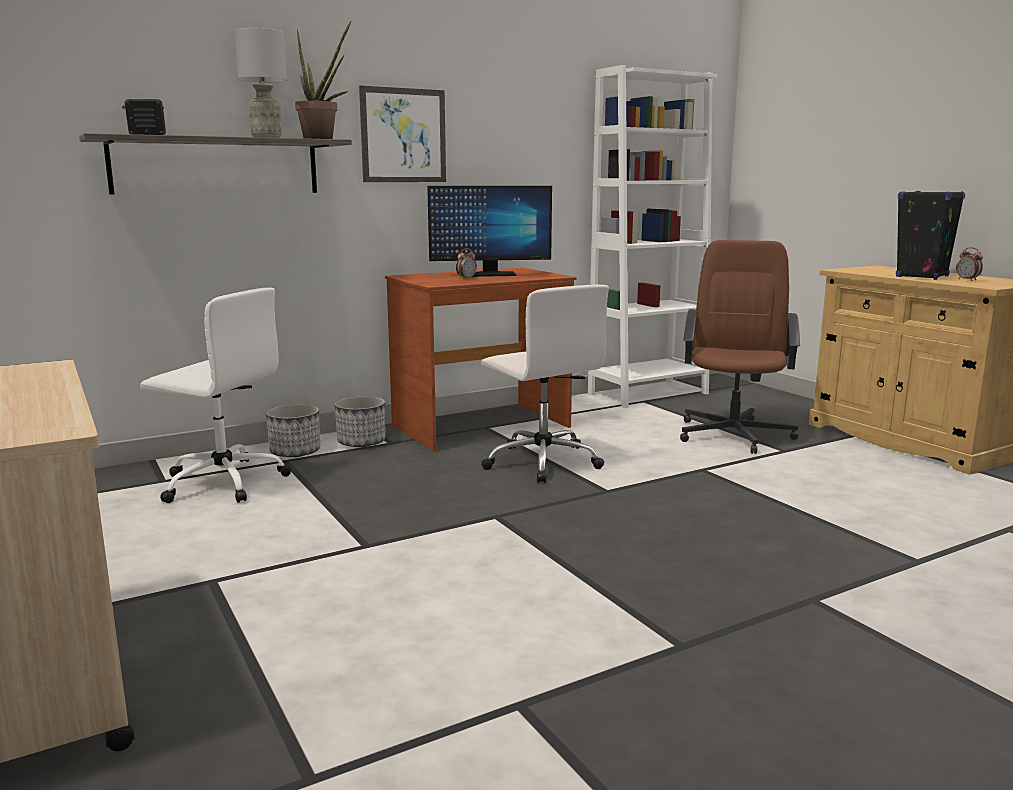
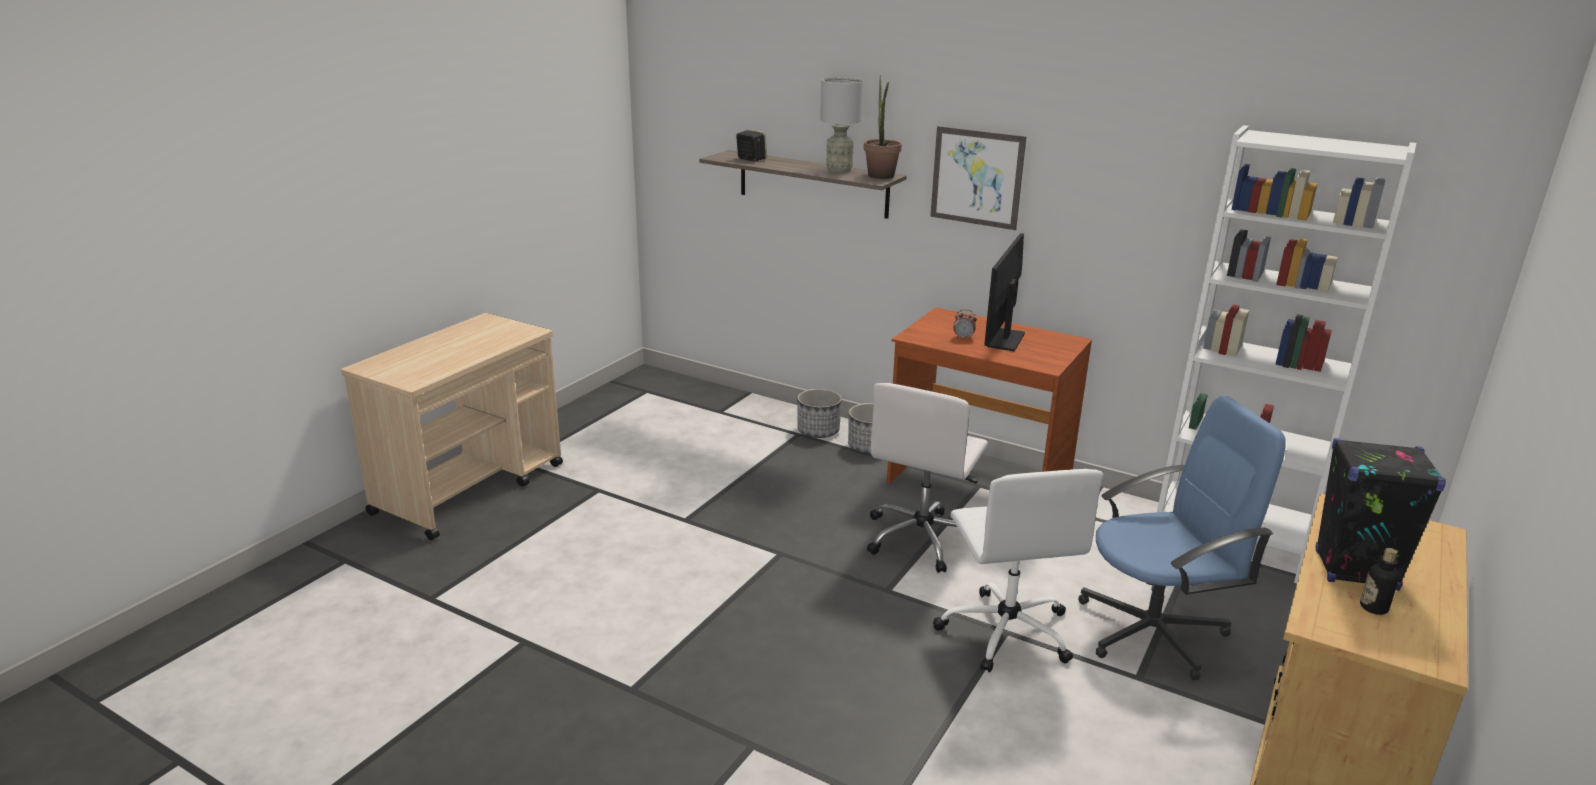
camera: 60 degrees right, 10 degrees up
(222, 482) = (737, 430): white office chair -> white office chair (1006, 631)
(489, 274) = (1006, 340): monitor -> monitor turned 60 degrees clockwise
(734, 434) = (1154, 632): brown office chair -> blue office chair
(967, 280) = (1373, 607): alarm clock -> bottle

